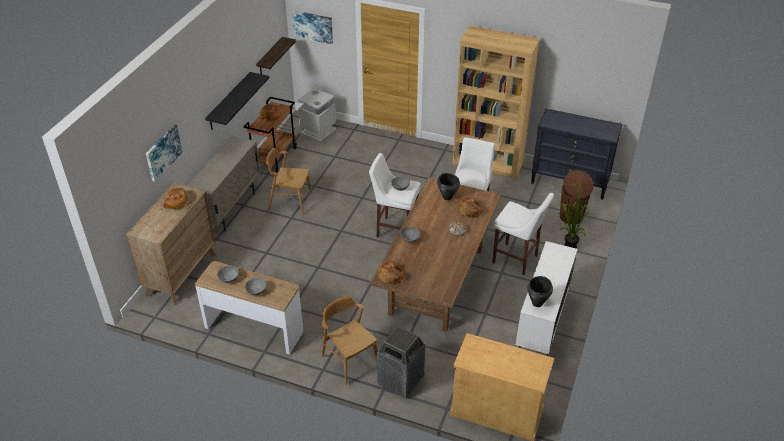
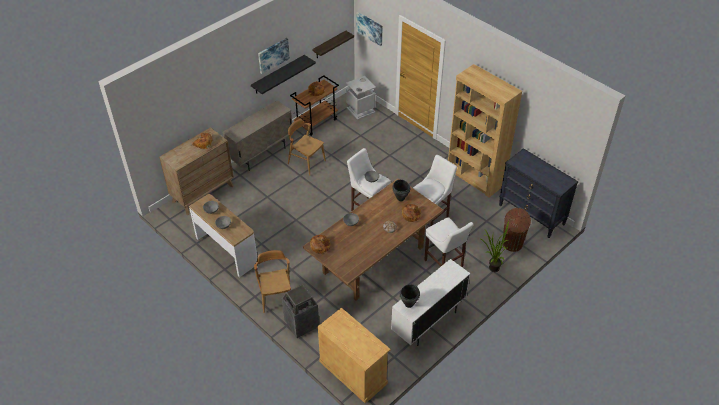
camera: 25 degrees right, 5 degrees up
(163, 152) = (203, 104): picture -> picture (273, 55)

